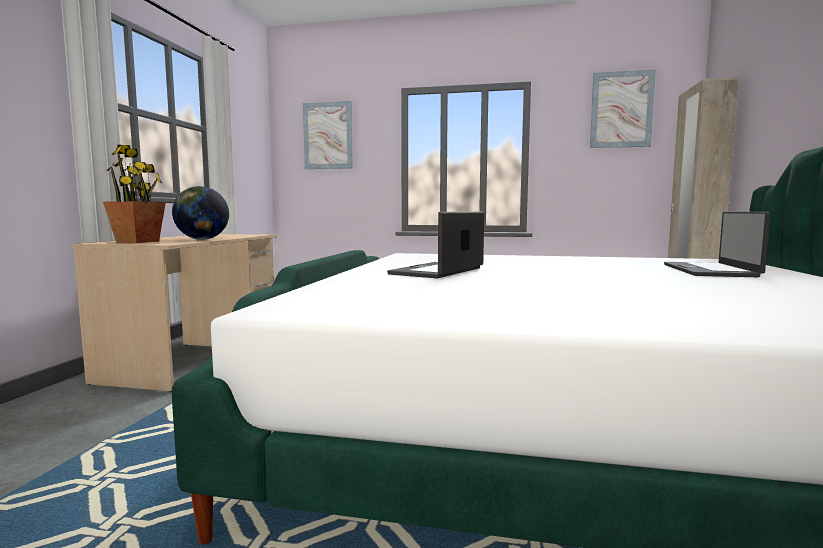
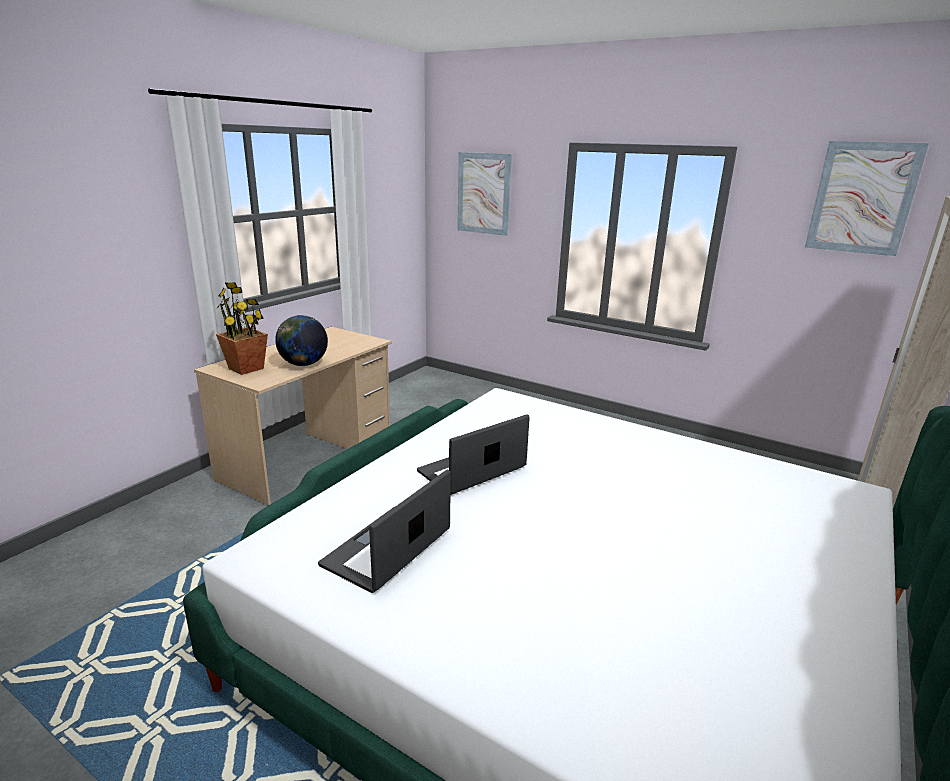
camera: 20 degrees right, 15 degrees up
(710, 270) = (774, 531): laptop -> laptop (388, 549)

